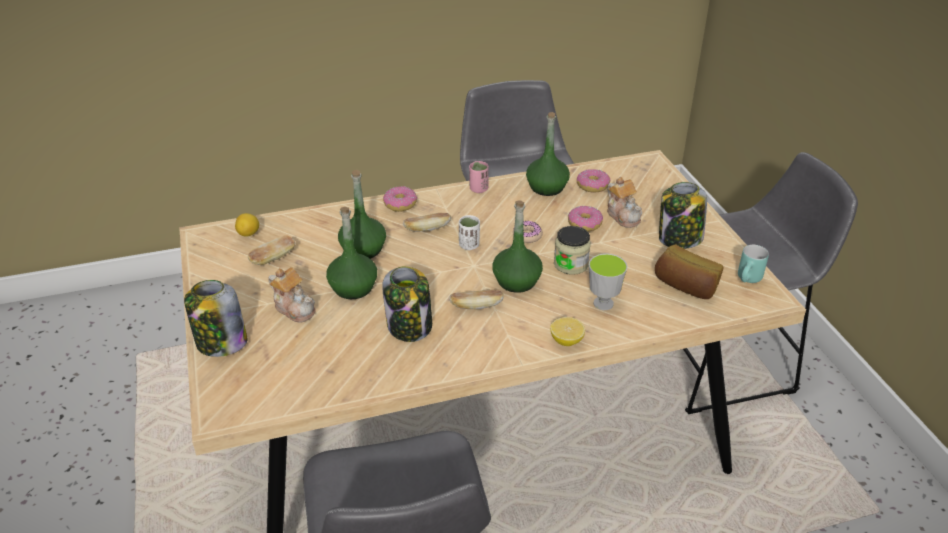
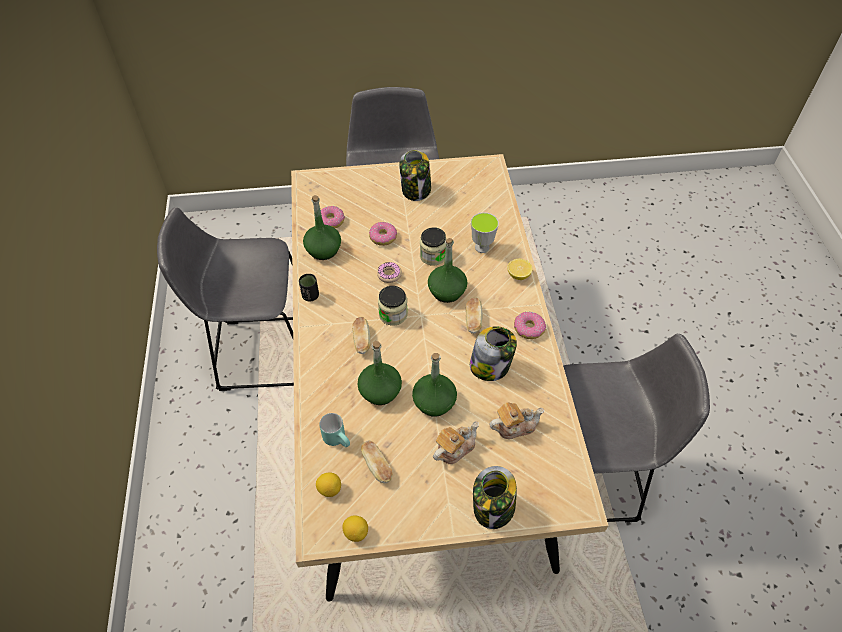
camera: 80 degrees left, 15 degrees up
(203, 255) = (356, 532): none -> lemon
(400, 204) = (315, 357): donut -> donut (528, 329)
(469, 245) = (393, 314): white cup -> jar
(478, 189) = (310, 296): pink cup -> black cup
(623, 216) = (378, 213): teapot -> teapot (514, 426)
(685, 286) = (471, 201): bread -> none
(749, 280) = (470, 169): turquoise mug -> turquoise mug (339, 439)

